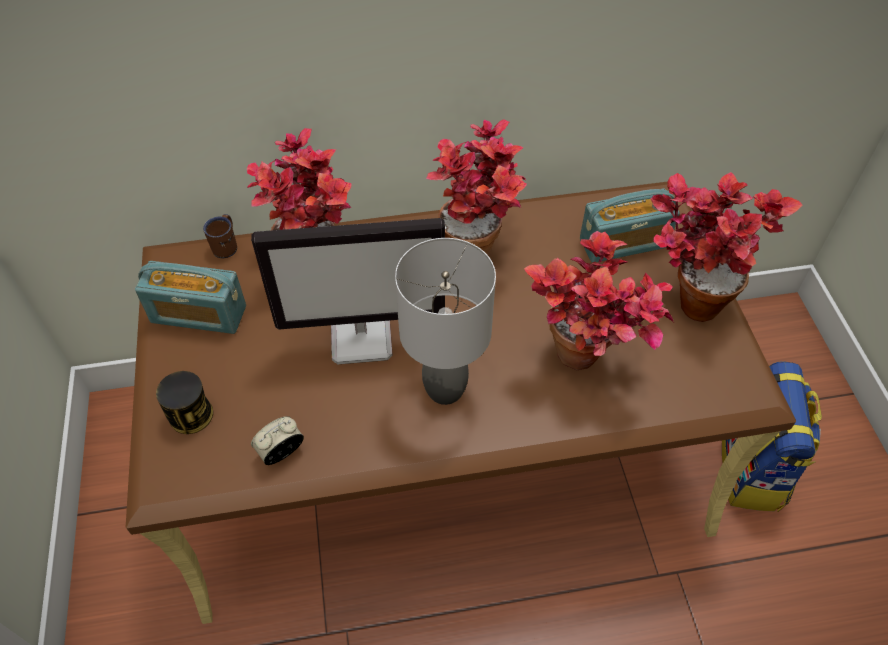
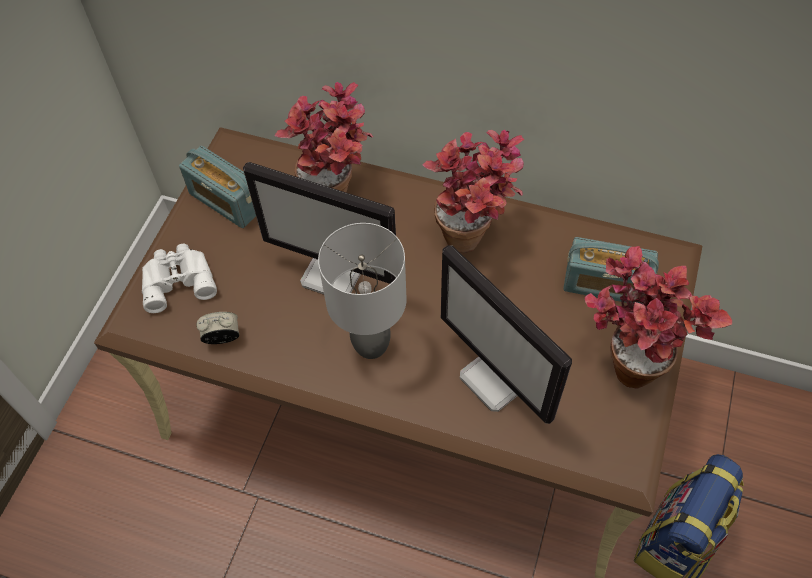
camera: 30 degrees right, 5 degrees up
(191, 415) = (177, 279): can -> white binoculars
(227, 245) = (278, 152): brown mug -> none
(586, 366) = (497, 379): potted plant -> monitor

